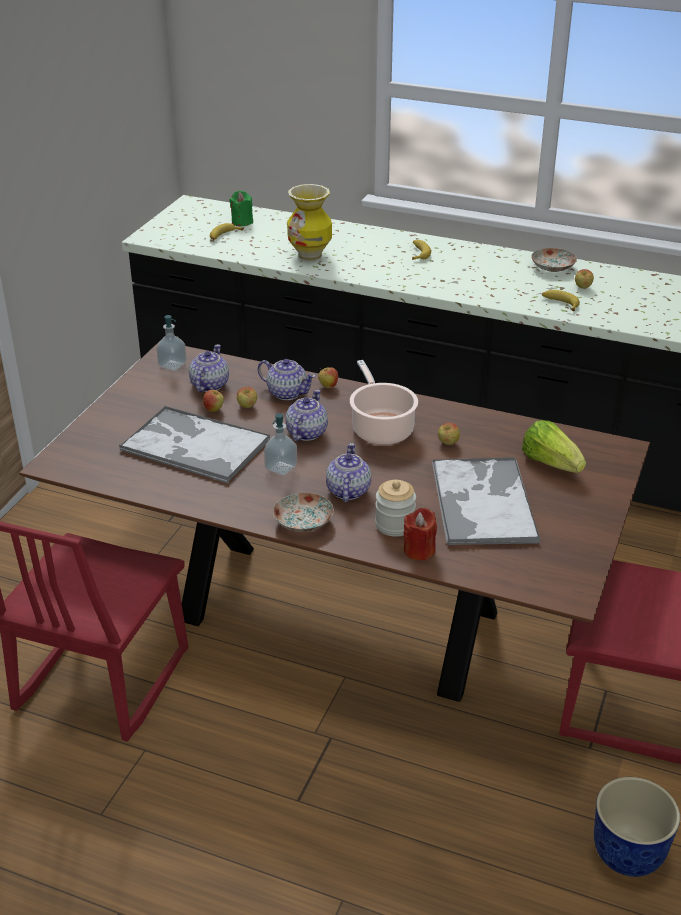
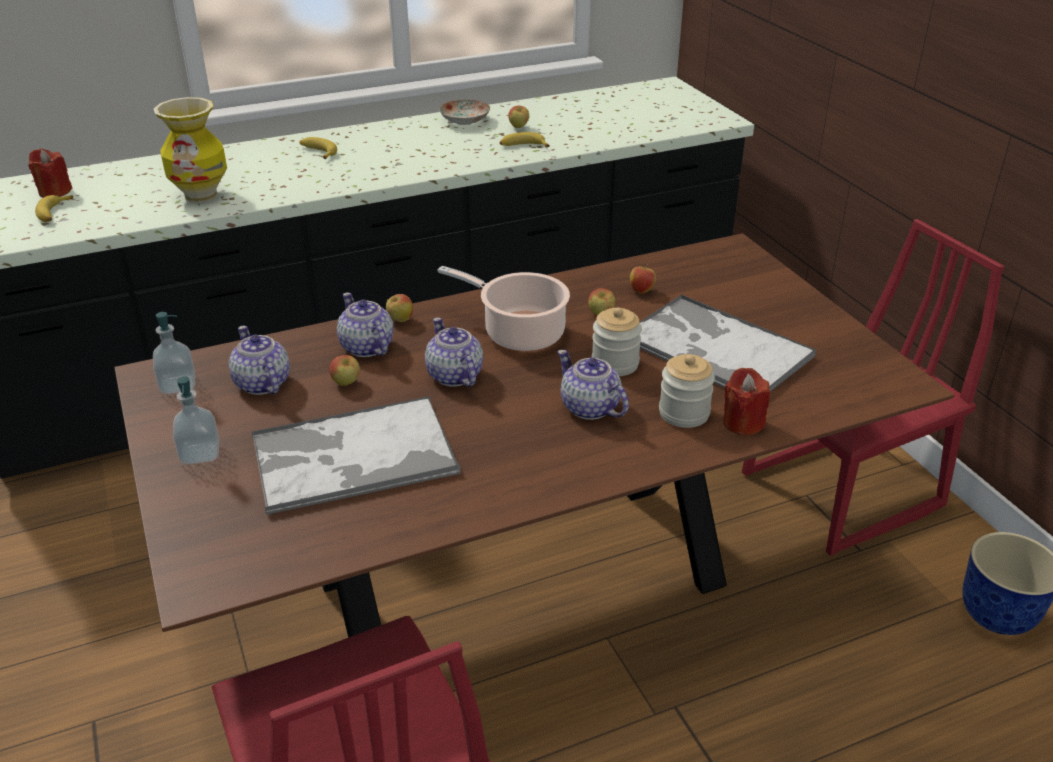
camera: 45 degrees left, 0 degrees up
(214, 409) = (312, 406): apple -> apple (641, 291)
(242, 222) = (55, 192): green candle -> red candle
(281, 468) = (487, 424): soap dispenser -> soap dispenser (200, 454)
(287, 393) = (366, 347): teapot -> teapot turned 105 degrees counterclockwise
(303, 522) = (602, 464): plate -> none
(405, 476) = (615, 364): none -> jar
(550, 463) = (707, 287): lettuce -> none

